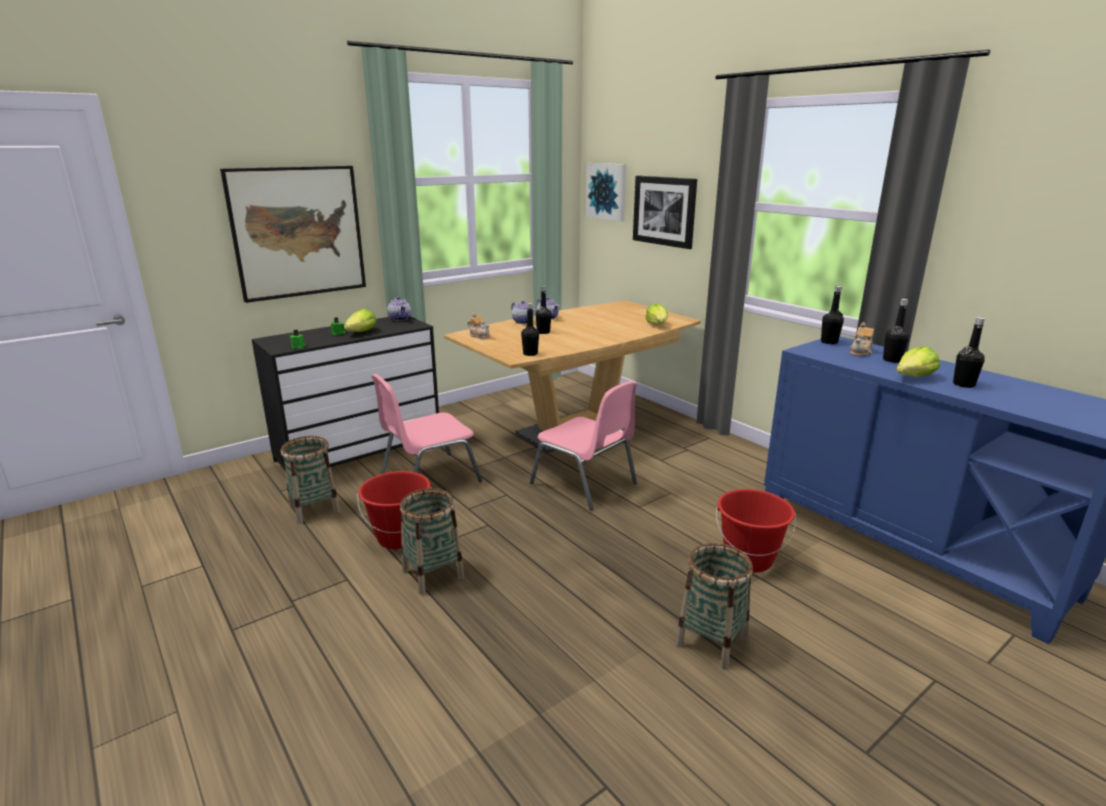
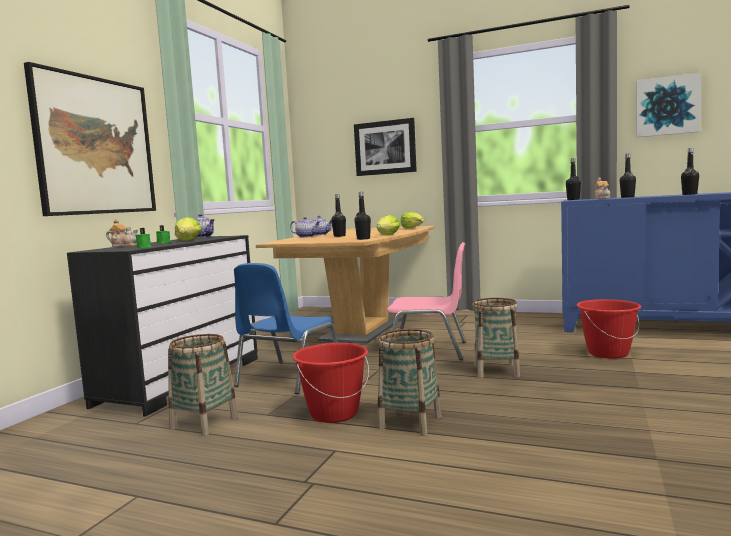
camera: 30 degrees left, 15 degrees down
(428, 477) = (288, 378): pink chair -> blue chair
(479, 336) = (291, 241): teapot -> teapot (124, 246)
(607, 191) = (322, 142): picture -> picture (667, 106)
(711, 641) = (670, 389): basket -> basket (496, 371)
(914, 377) = (661, 196): lettuce -> lettuce (387, 235)

